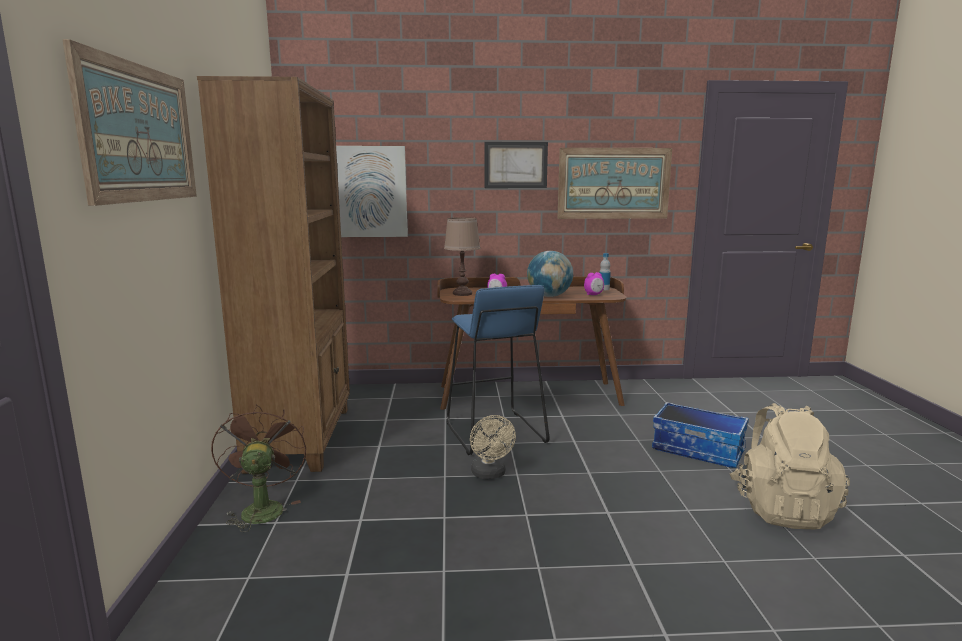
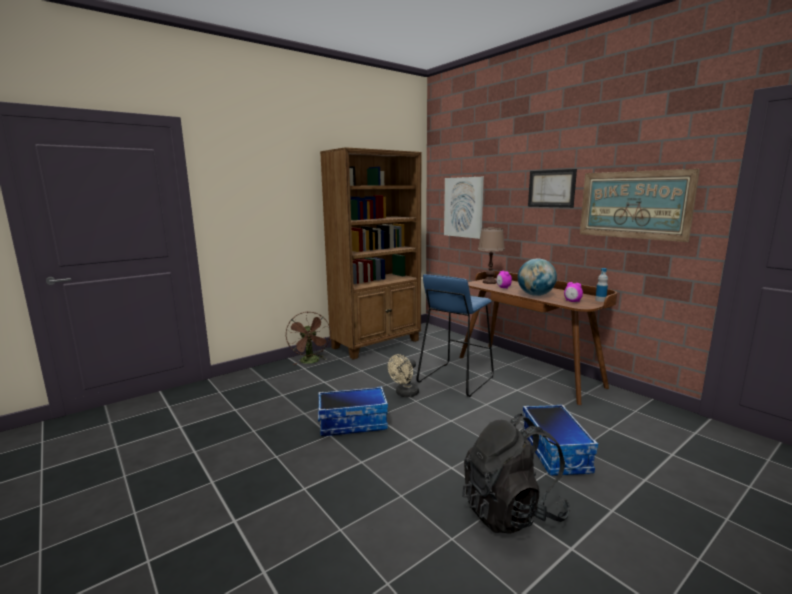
camera: 55 degrees right, 0 degrees up
(140, 133) = (267, 181): picture -> none
(262, 508) = (311, 362): brown fan -> brown fan turned 120 degrees clockwise
(525, 537) = (353, 423): none -> storage box
(782, 509) = (512, 511): beige backpack -> black backpack

